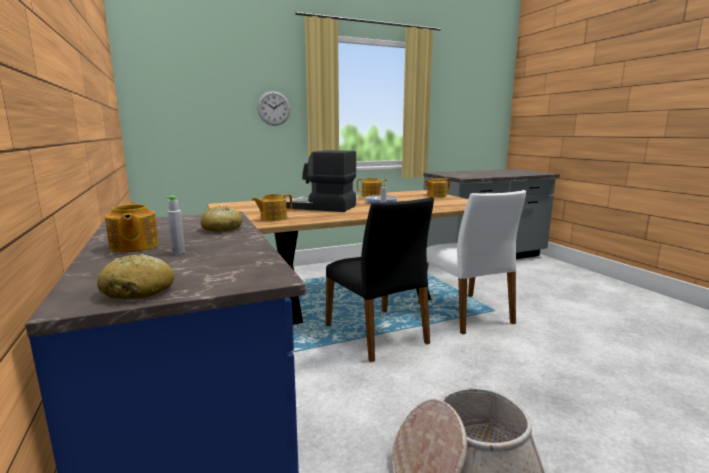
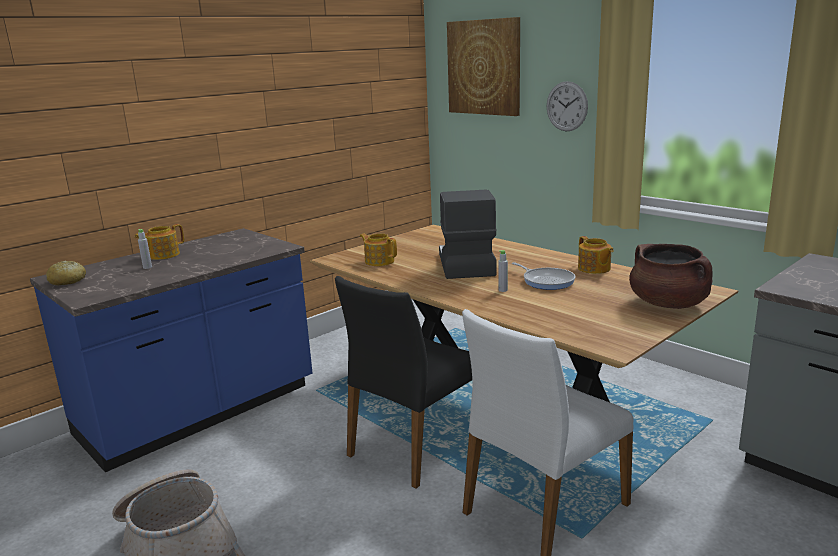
camera: 70 degrees right, 5 degrees up
(192, 77) = (484, 67): none -> picture
(222, 228) = (224, 258): bread -> none
(436, 196) = (668, 304): teapot -> brown cooking pot

